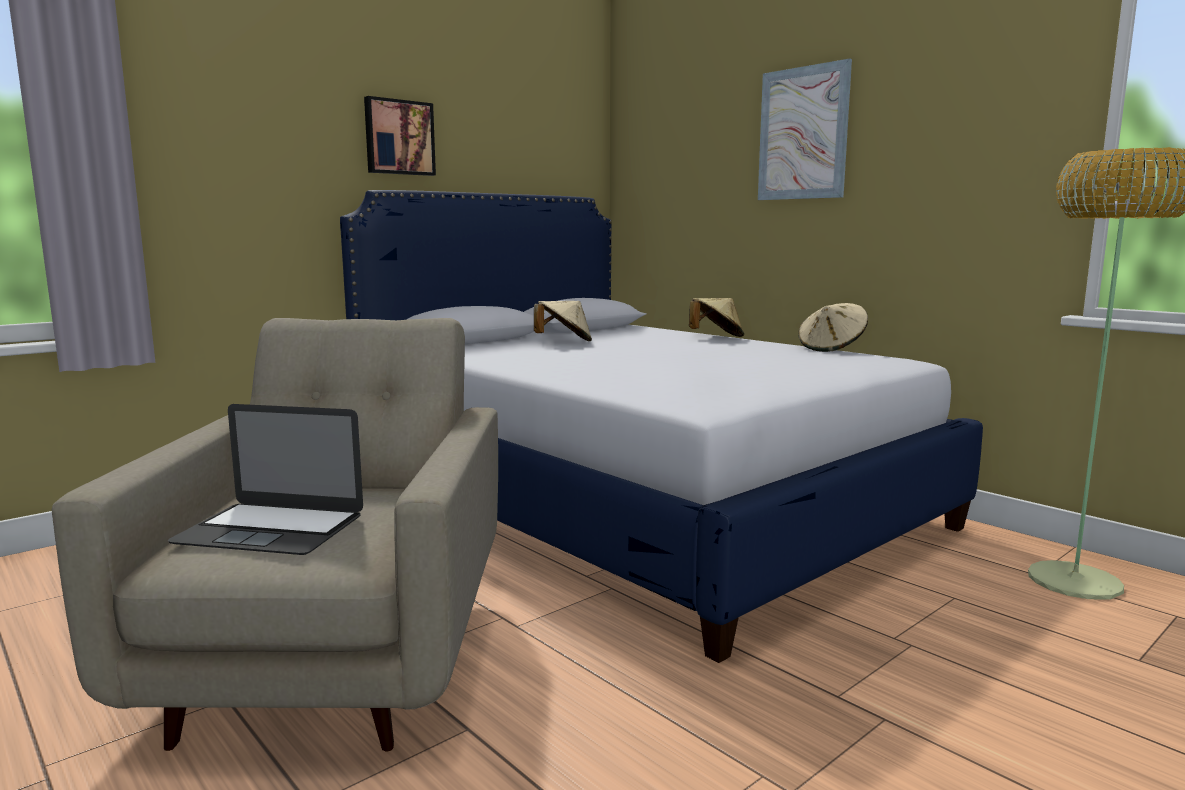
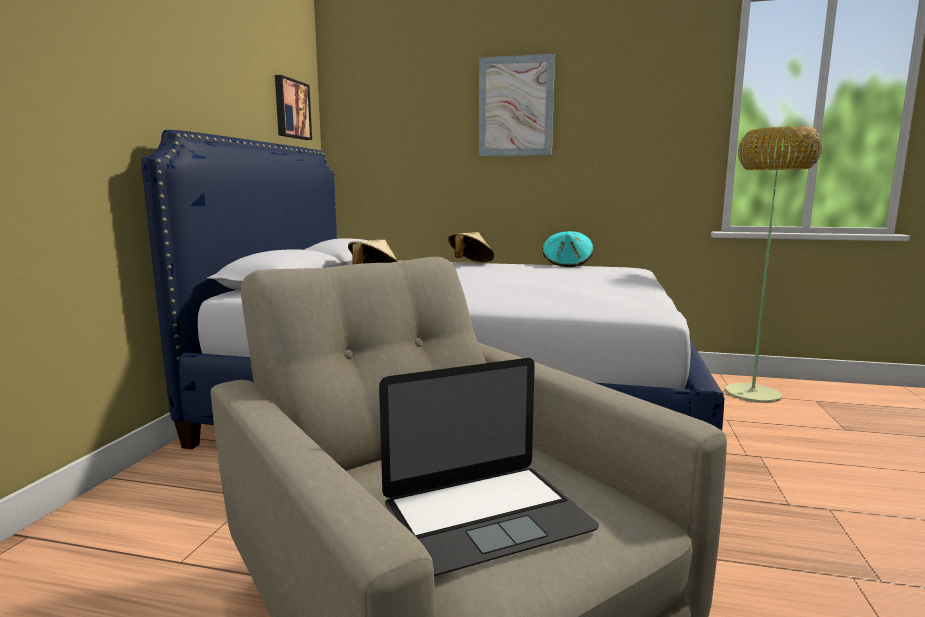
camera: 35 degrees left, 0 degrees up
(399, 137) = (178, 76): picture -> picture (291, 109)
(831, 348) = (567, 264): beige hat -> turquoise hat

